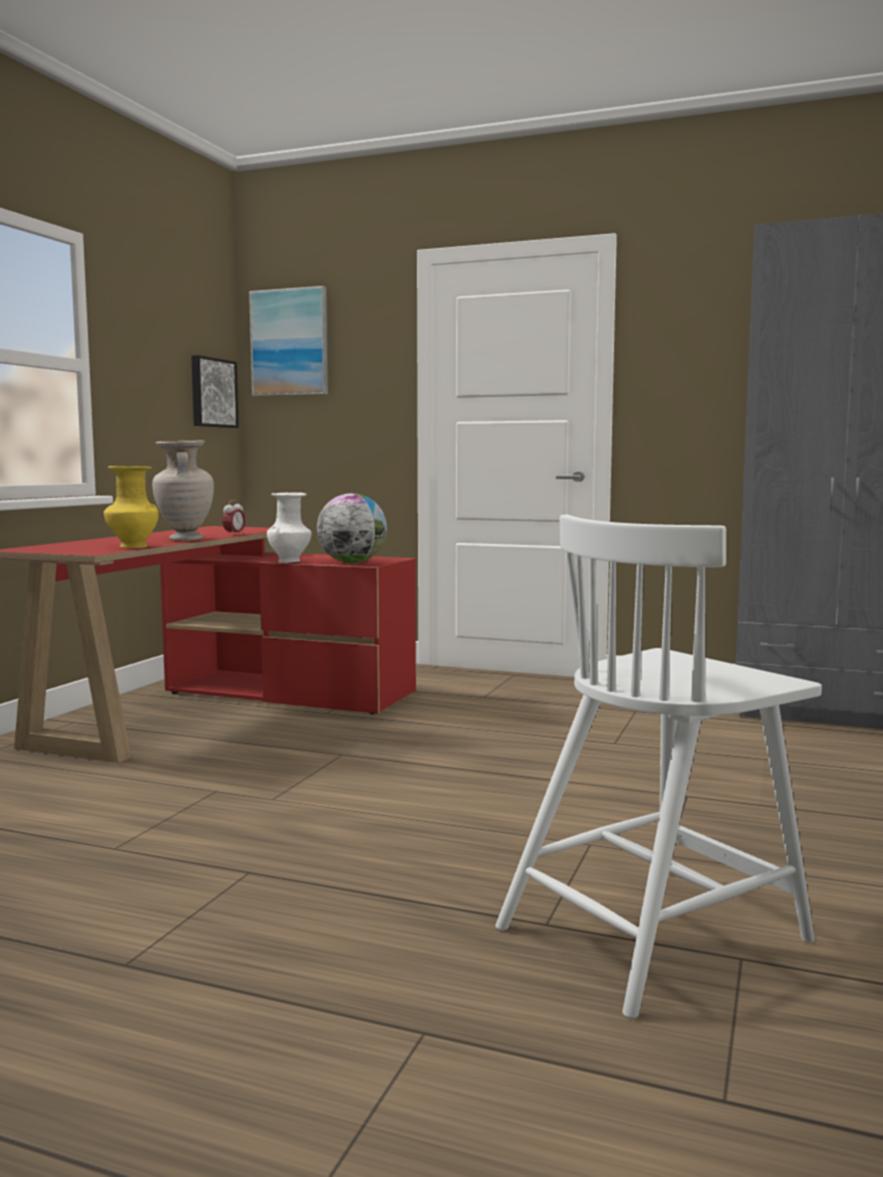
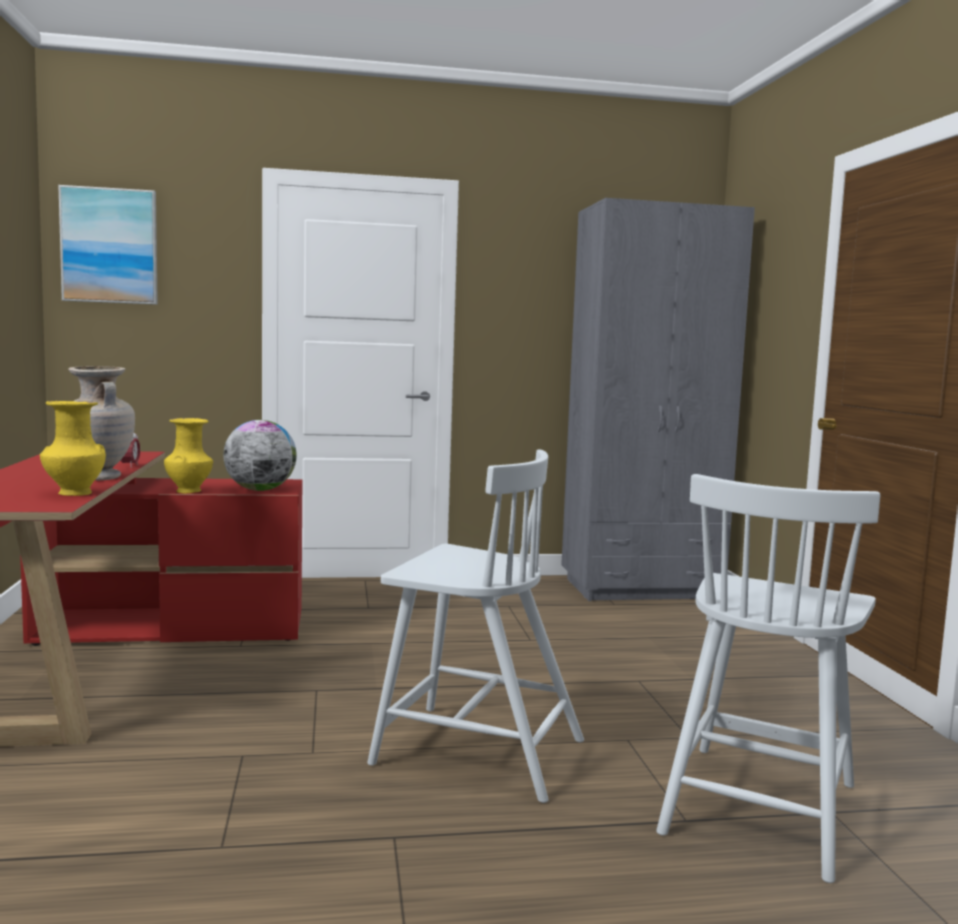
camera: 30 degrees left, 0 degrees up
(212, 393) = (25, 297): picture -> none
(290, 561) = (189, 491): white vase -> yellow vase
(415, 824) = (475, 751): none -> white chair

